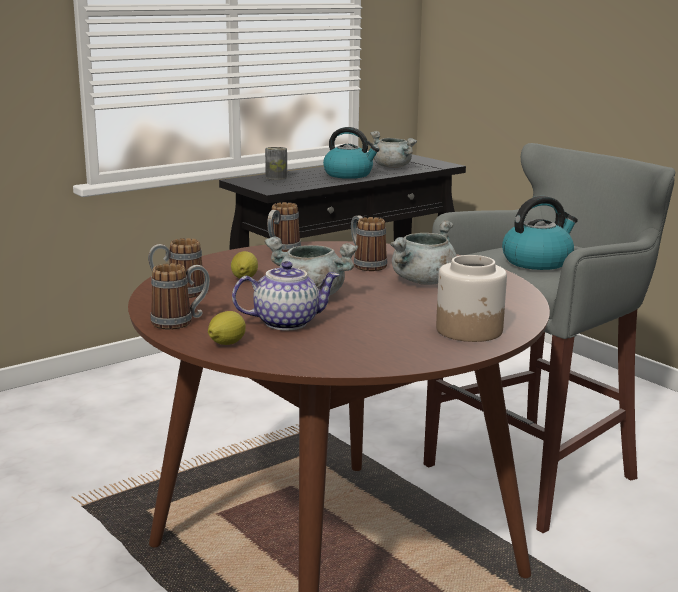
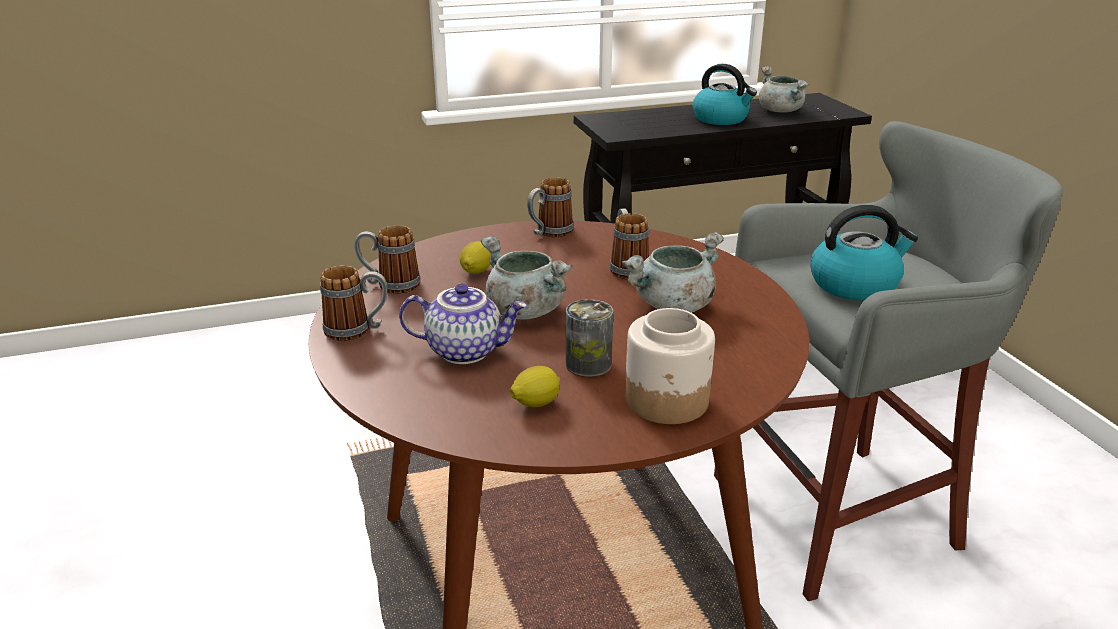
camera: 20 degrees right, 10 degrees up
(226, 344) = (375, 374): lemon -> lemon (535, 403)
(276, 177) = (637, 116): can -> can (588, 364)

